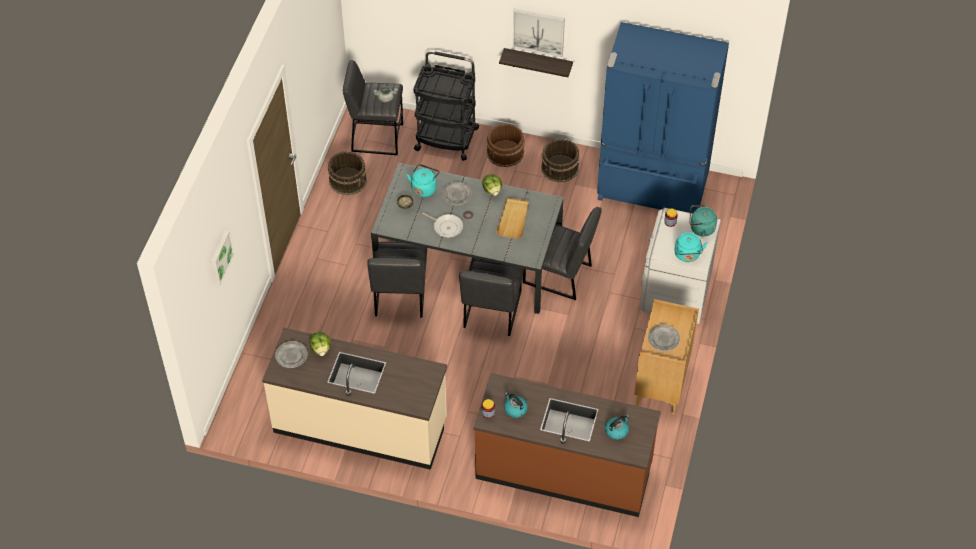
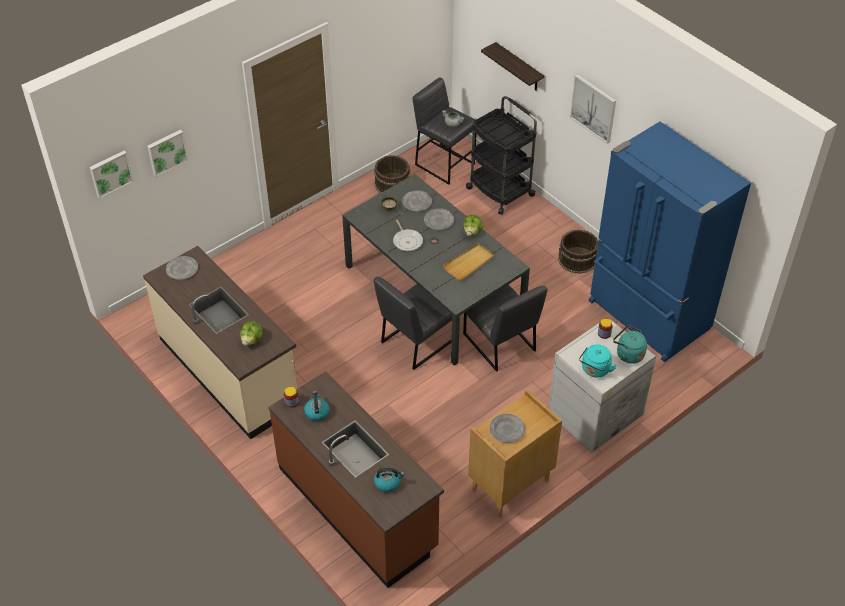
camera: 35 degrees right, 5 degrees down
(196, 303) = (110, 173): none -> picture
(321, 349) = (209, 276): lettuce -> lettuce (252, 340)
(399, 295) = (353, 290): grey chair -> none
(424, 188) = (417, 202): turquoise kettle -> grey plate
(505, 153) = (540, 225): brown bucket -> none
(538, 62) = (589, 144): shelf -> shelf (519, 68)

